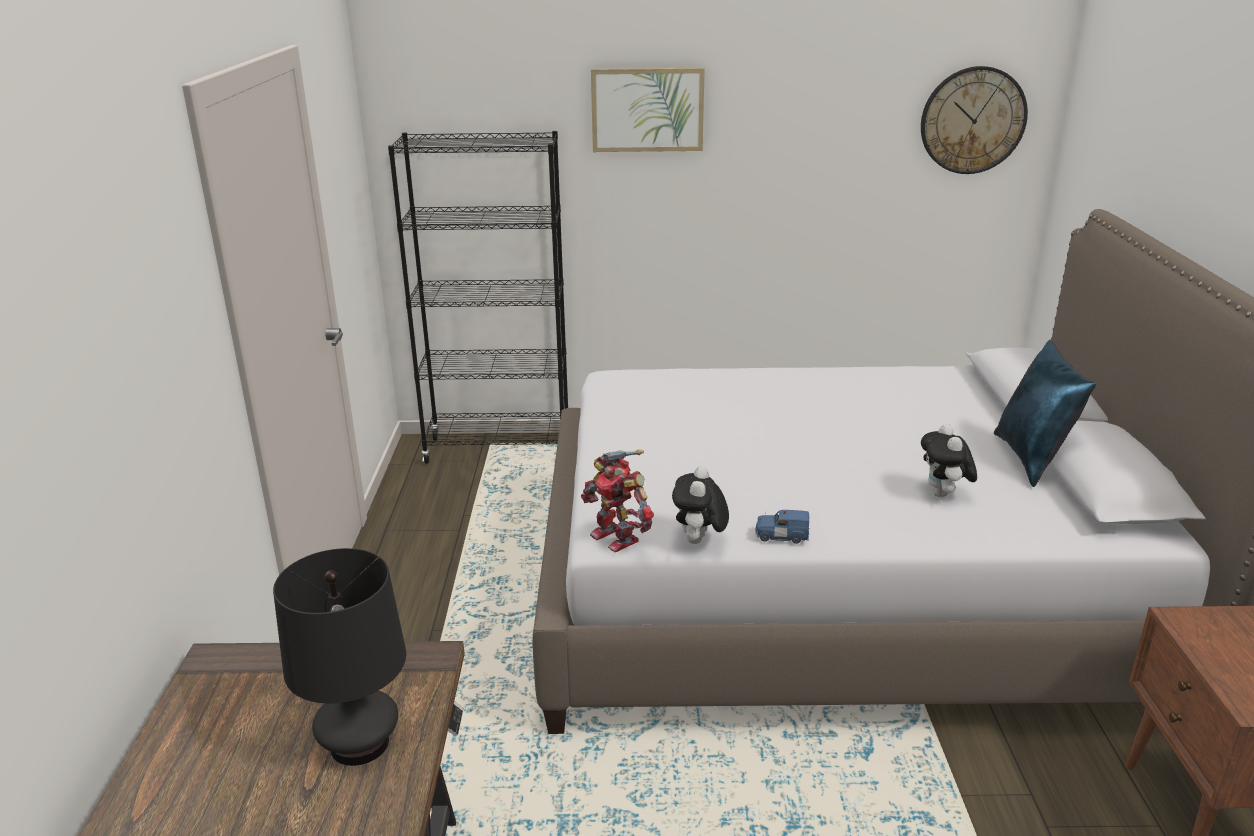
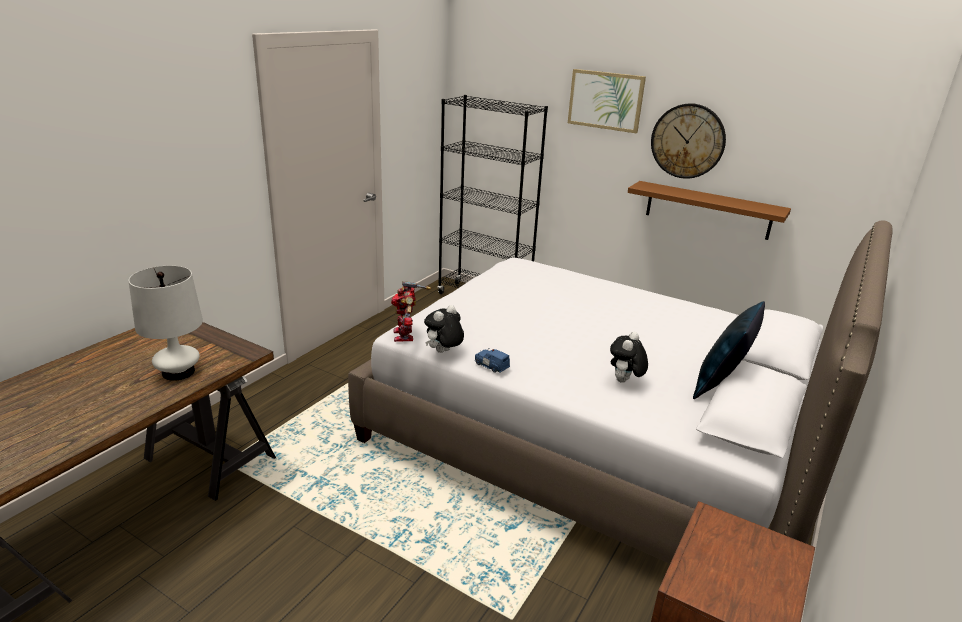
camera: 30 degrees right, 0 degrees up
(359, 744) = (178, 372): black table lamp -> white table lamp
(816, 239) = (708, 210): none -> brown shelf
(972, 120) = (844, 142): wall clock -> wall clock (687, 141)

